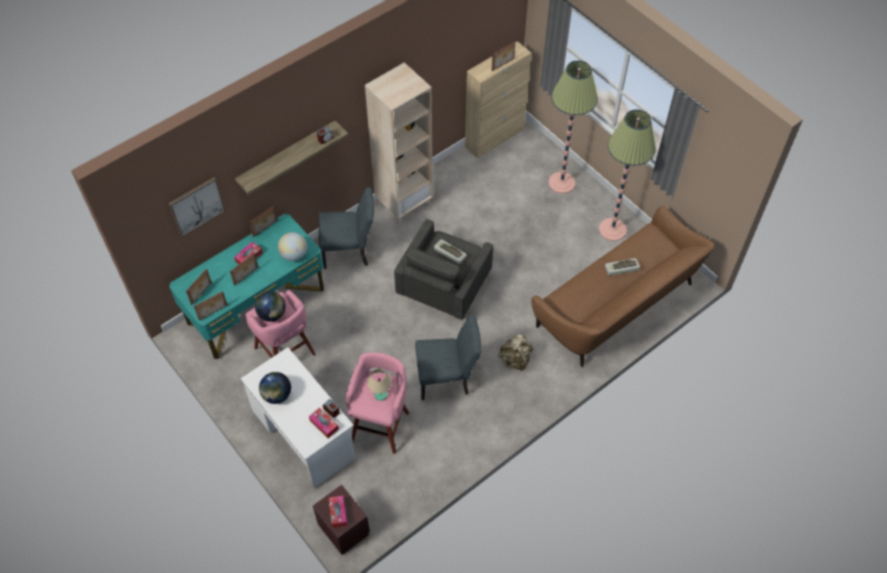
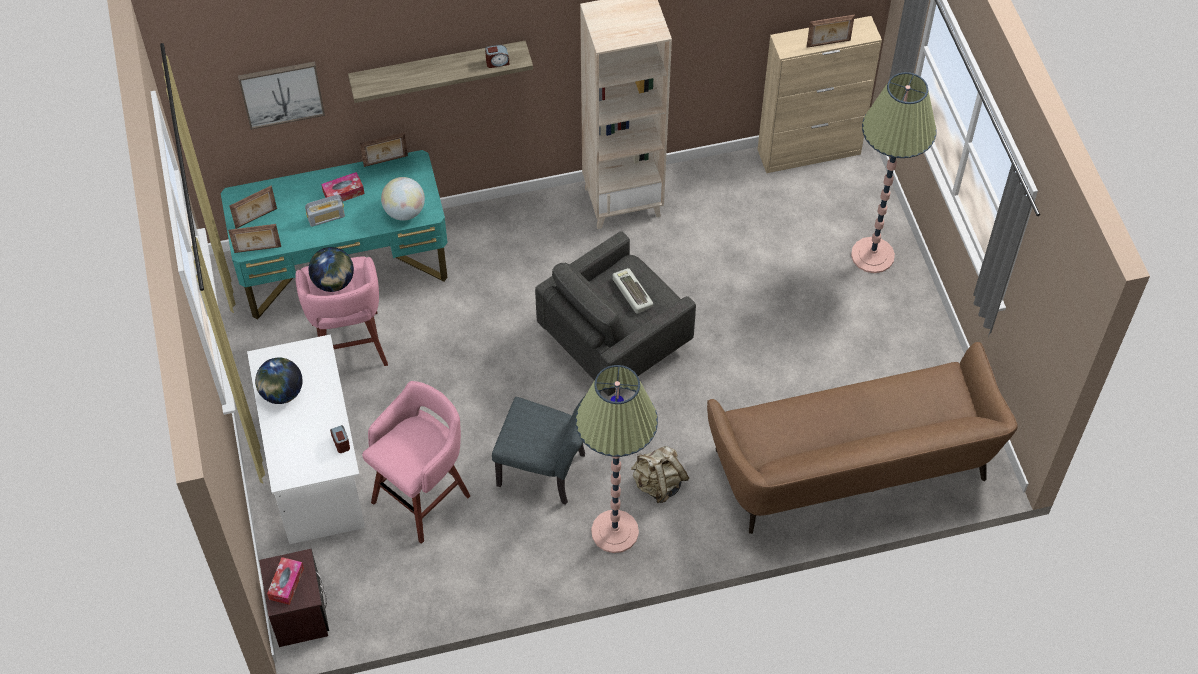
camera: 25 degrees right, 0 degrees up
(246, 276) = (326, 217): picture frame -> radio
(324, 424) = (321, 457): tissue box -> none
(350, 252) = (510, 240): grey chair -> none
(381, 395) = (417, 449): beige table lamp -> none
(612, 229) = (910, 353): floor lamp -> floor lamp (615, 531)
(621, 269) = (870, 412): keyboard -> none

